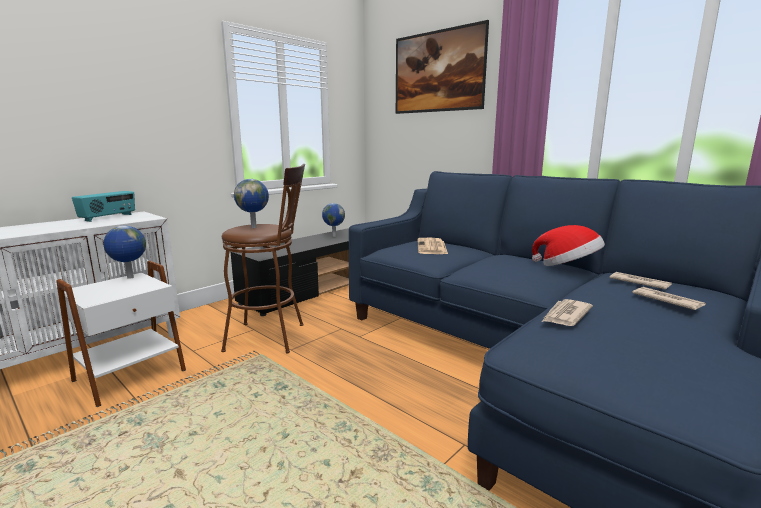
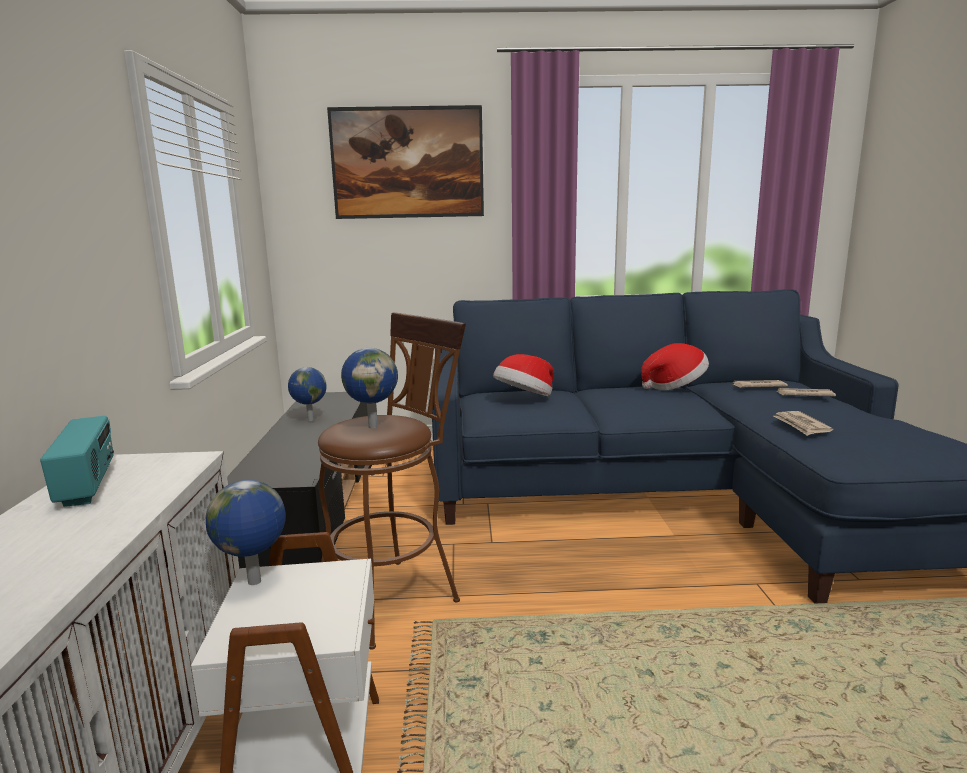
camera: 45 degrees left, 0 degrees up
(432, 247) = (524, 399): newspaper -> hat

